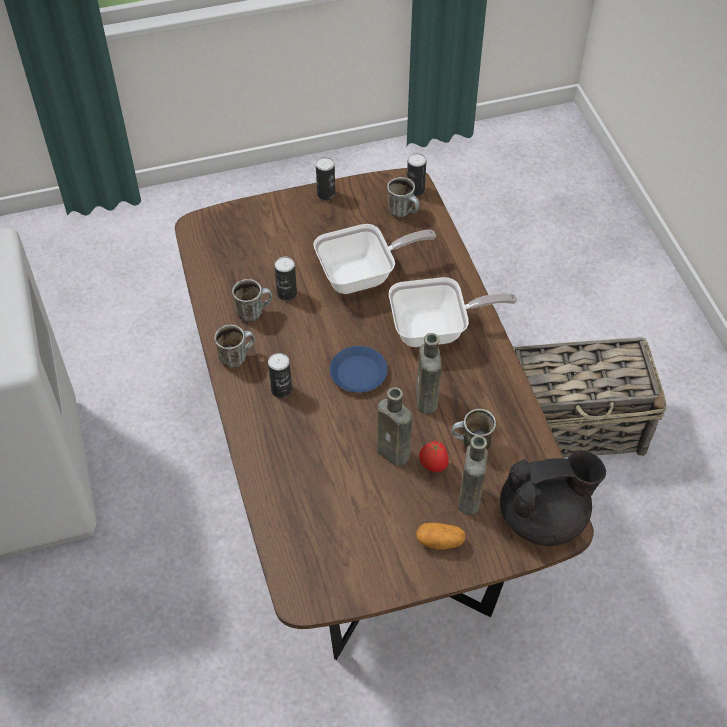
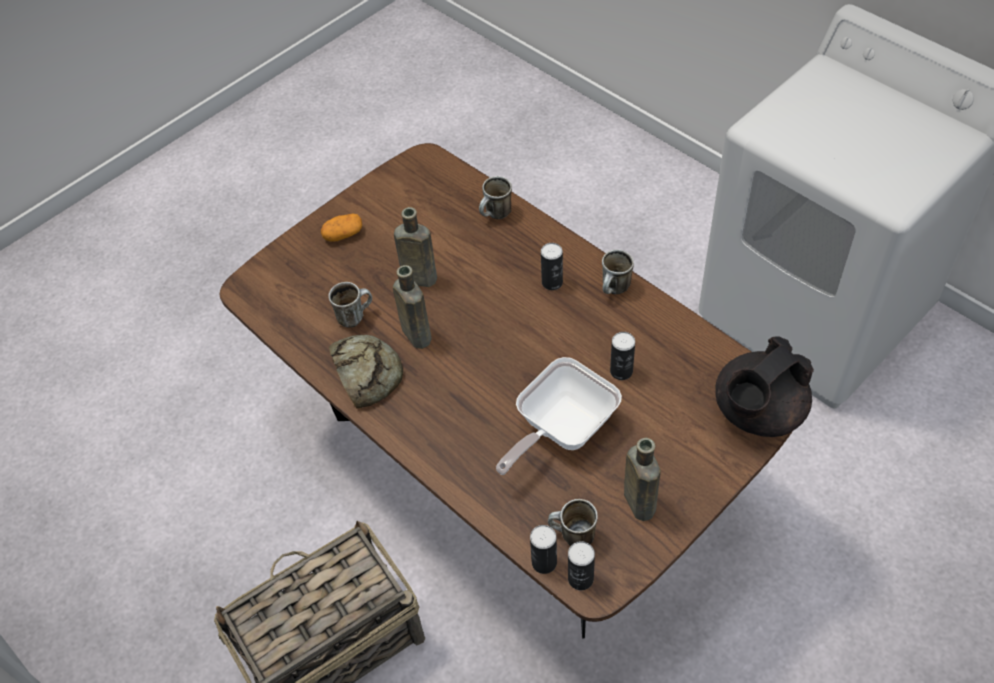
camera: 155 degrees right, 0 degrees up
(254, 312) = (636, 337): mug -> mug (496, 215)
(326, 194) = (680, 514): can -> can (544, 562)
(358, 373) = (494, 329): blue plate -> none
(433, 466) = (379, 284): tomato -> none
(436, 330) = (447, 407): frying pan -> none
(469, 501) = (334, 272): brown bottle -> brown bottle (638, 500)
(487, 387) = (365, 373): none -> bread
(544, 517) = (266, 289): black teapot -> black teapot (757, 412)

